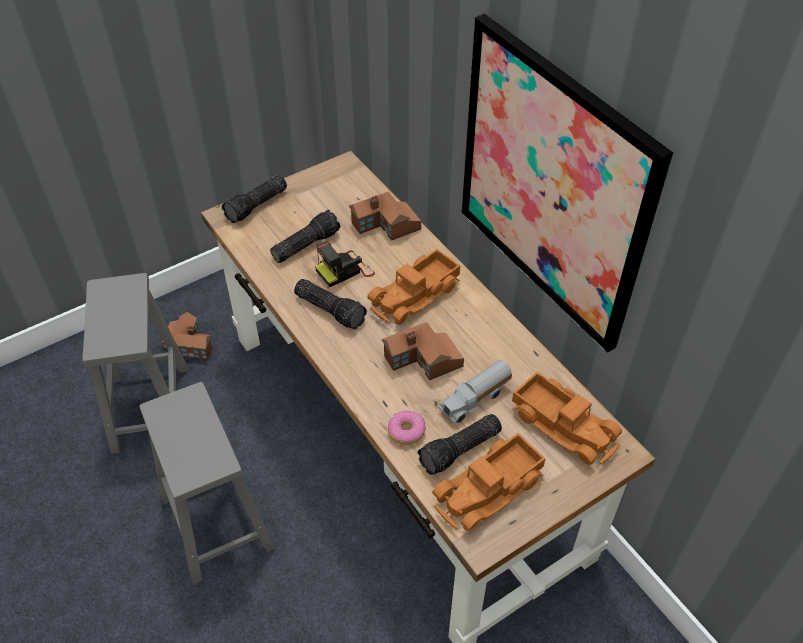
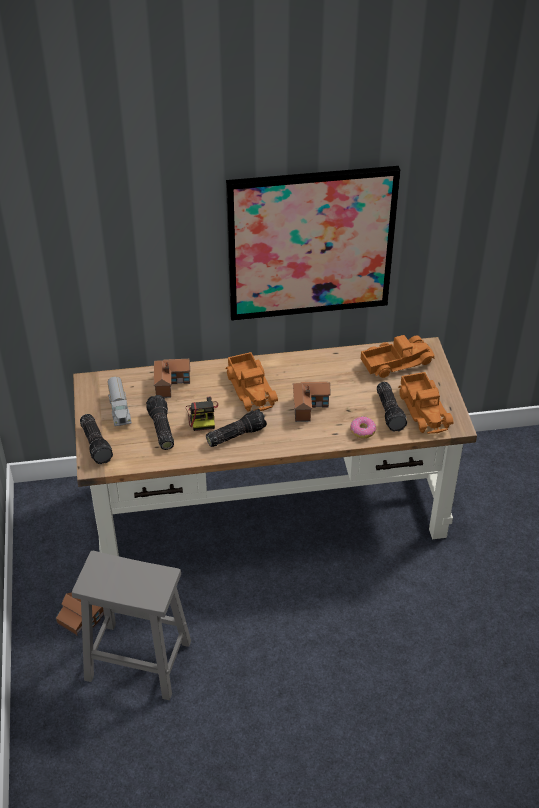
camera: 65 degrees left, 5 degrees down
(216, 521) = (276, 643): grey stool -> none
(475, 400) = (356, 392): toy truck -> toy truck (120, 409)

